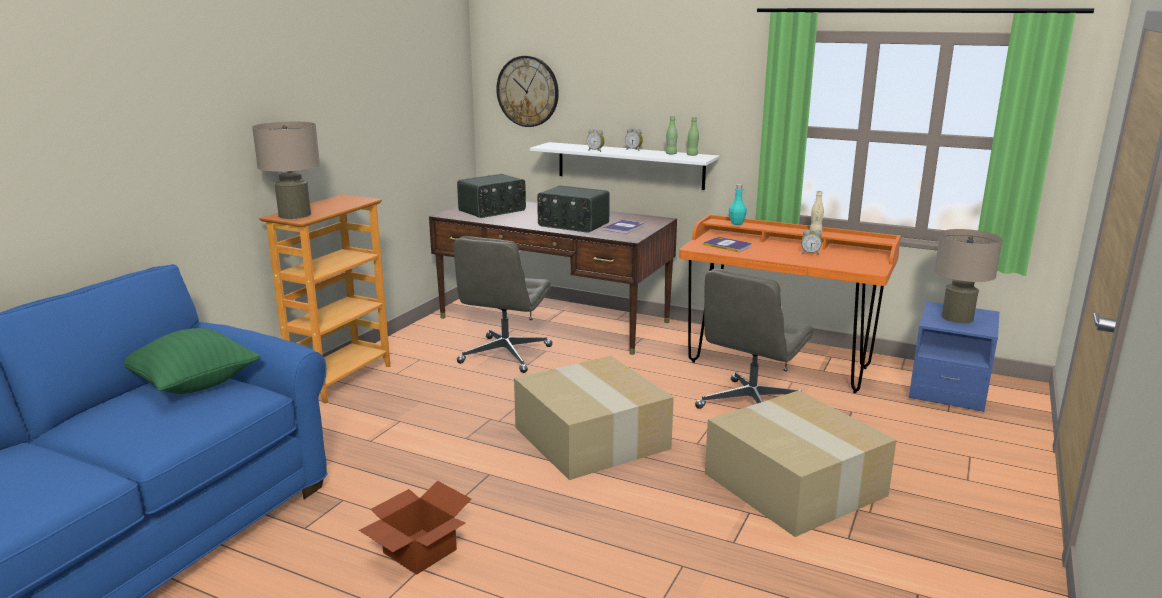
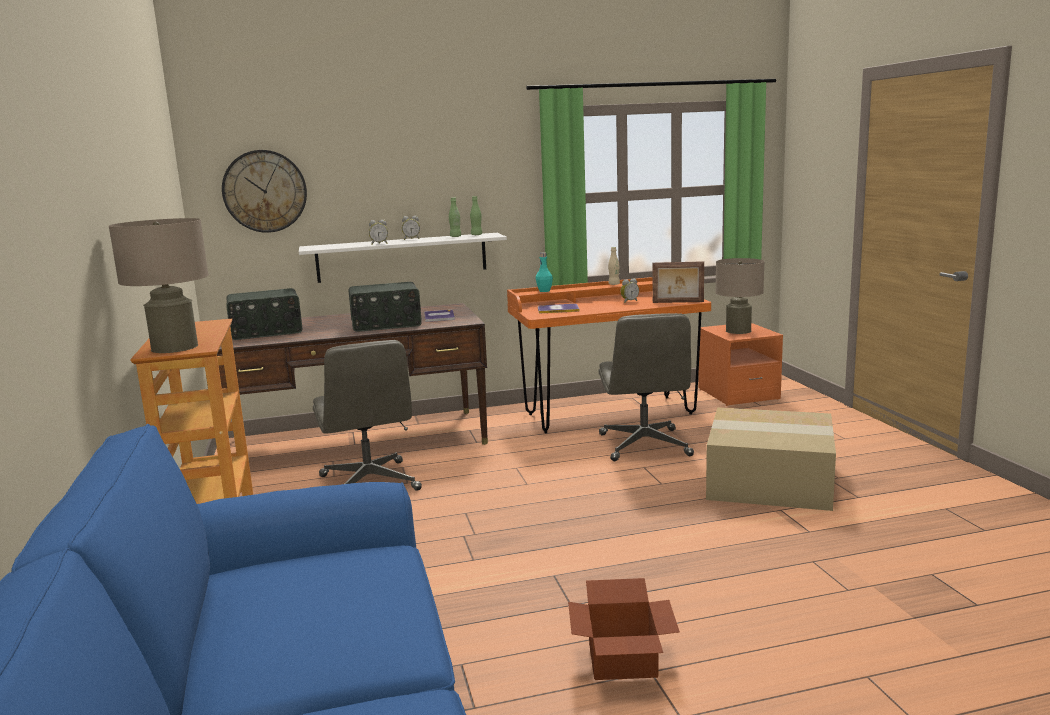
camera: 40 degrees left, 5 degrees down
(194, 384) = (285, 576): green pillow -> none
(493, 211) = (266, 332): radio -> radio turned 60 degrees clockwise
(594, 438) = (582, 512): cardboard box -> none
(851, 267) = (678, 302): none -> picture frame
(948, 390) = (738, 394): blue nightstand -> orange nightstand

